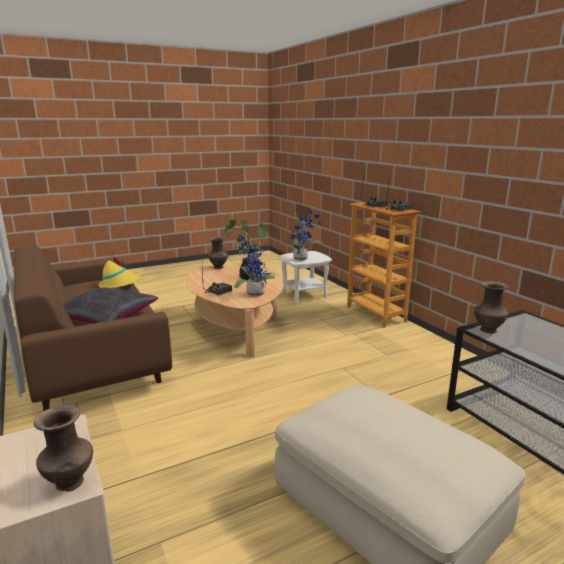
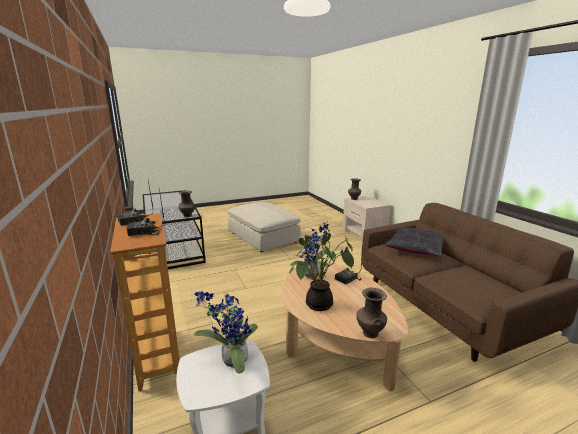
camera: 175 degrees left, 0 degrees up
(120, 284) = (458, 287): yellow hat -> none

